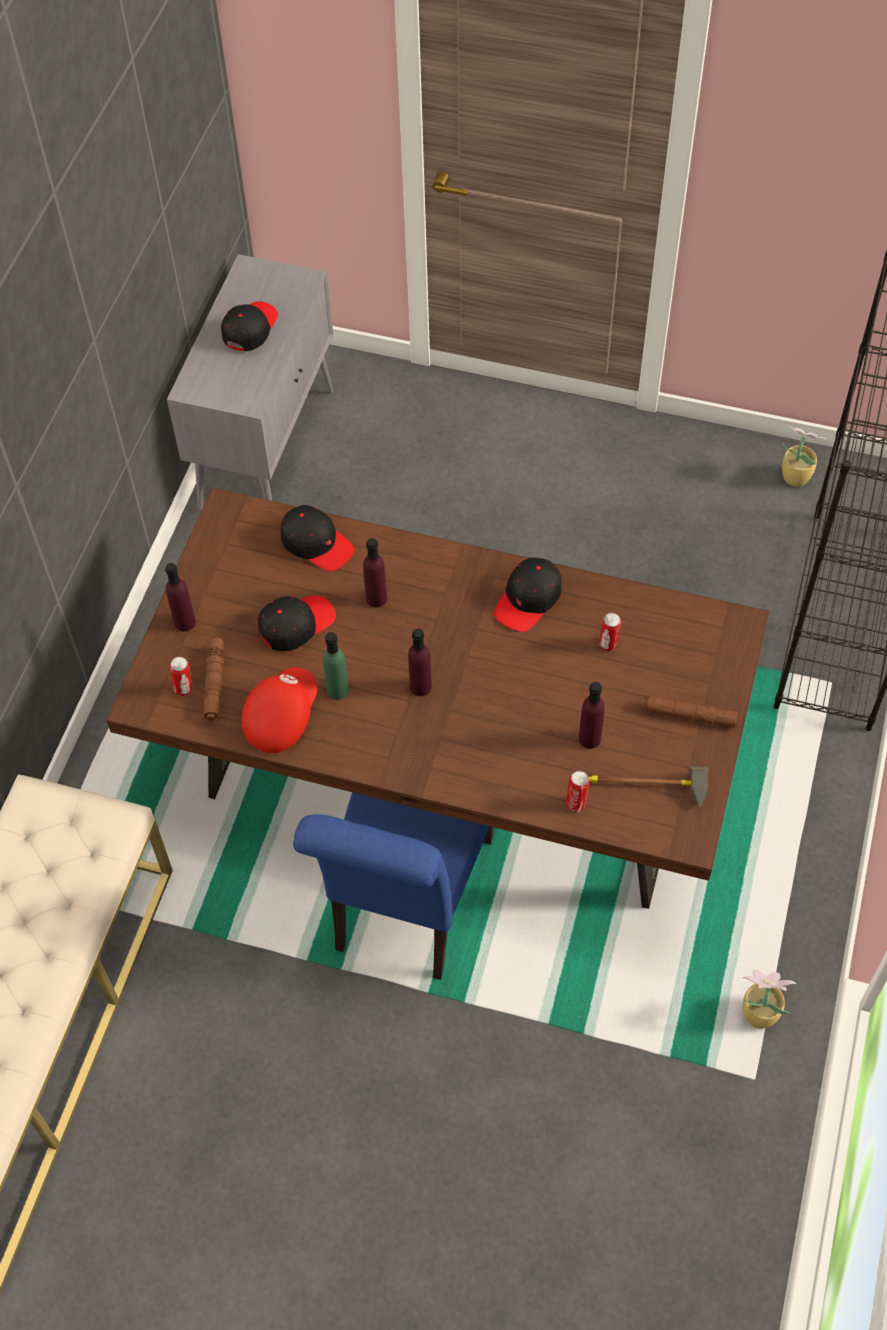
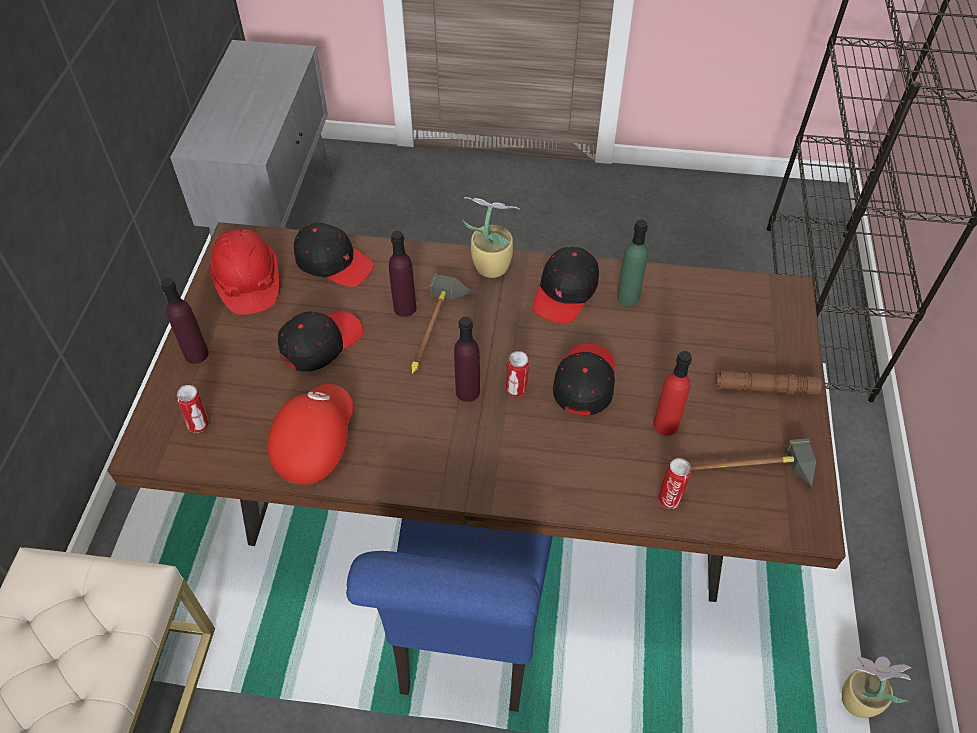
camera: 10 degrees left, 5 degrees down
(214, 684) = (234, 416): brown flashlight -> none
(235, 556) = (248, 283): none -> red hard hat
(250, 329) = (248, 94): black cap -> black cap (584, 382)
(337, 690) = (375, 406): green bottle -> green bottle (628, 297)
(402, 626) = (437, 332): none -> hammer
(589, 739) = (665, 425): purple bottle -> red bottle
(608, 645) = (659, 327): can -> can (516, 390)
(794, 476) = (740, 200): potted plant -> potted plant (490, 266)

